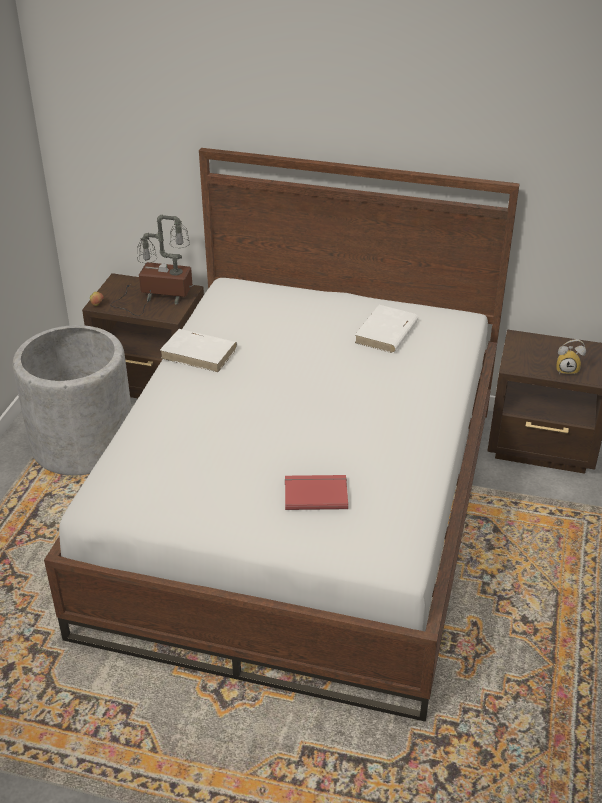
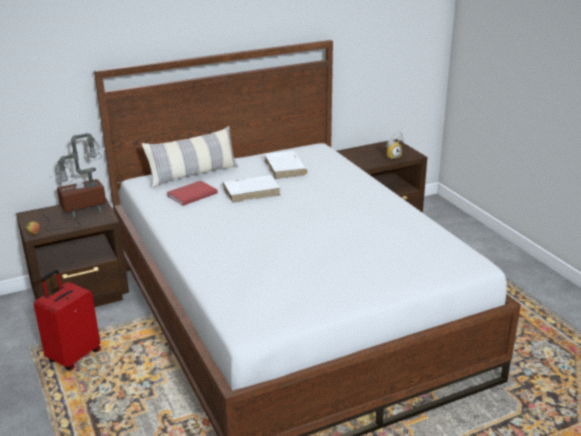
camera: 40 degrees left, 10 degrees down
(83, 443) = (73, 356): grey planter -> red suitcase
(199, 353) = (182, 220): white book -> white book (252, 191)
(283, 300) = (193, 175): none -> pillow
(315, 493) = (377, 255): red book -> red book (191, 194)

